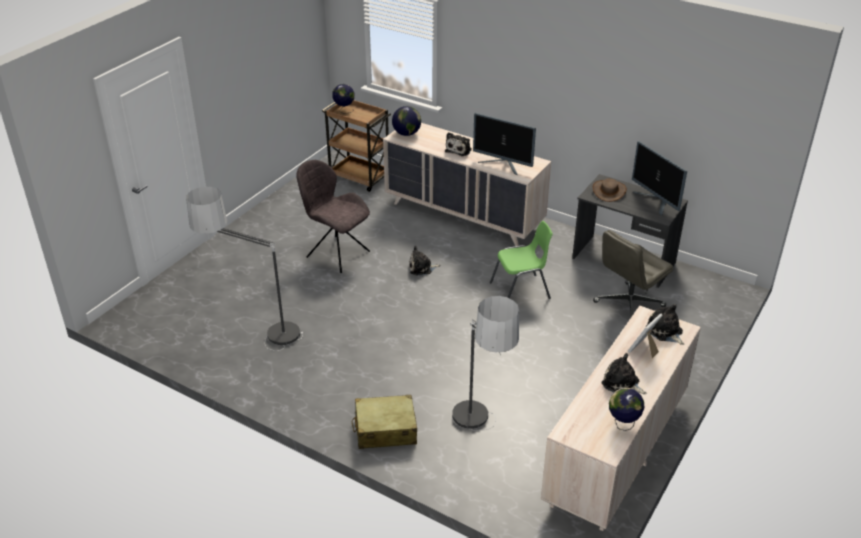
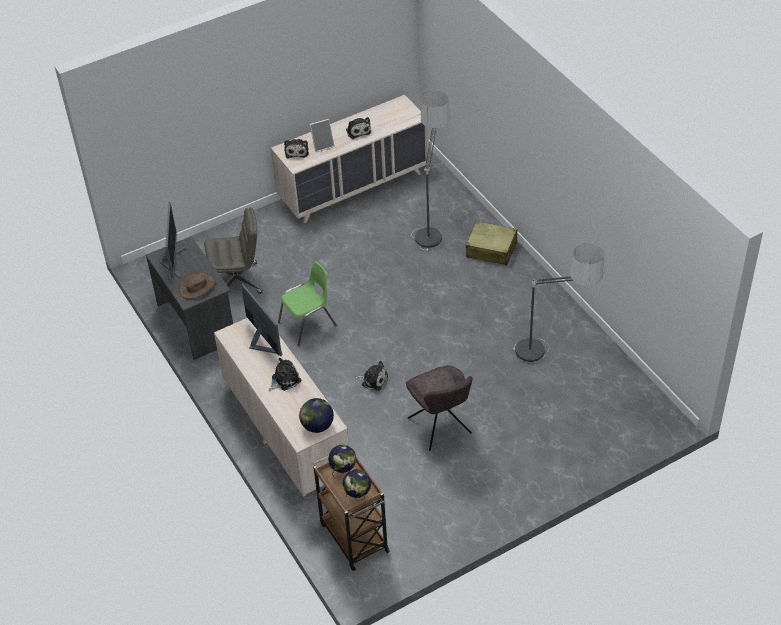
camera: 150 degrees left, 10 degrees up
(521, 291) = (308, 324): green chair -> green chair turned 135 degrees clockwise
(623, 424) = (380, 111): globe -> globe (343, 471)

